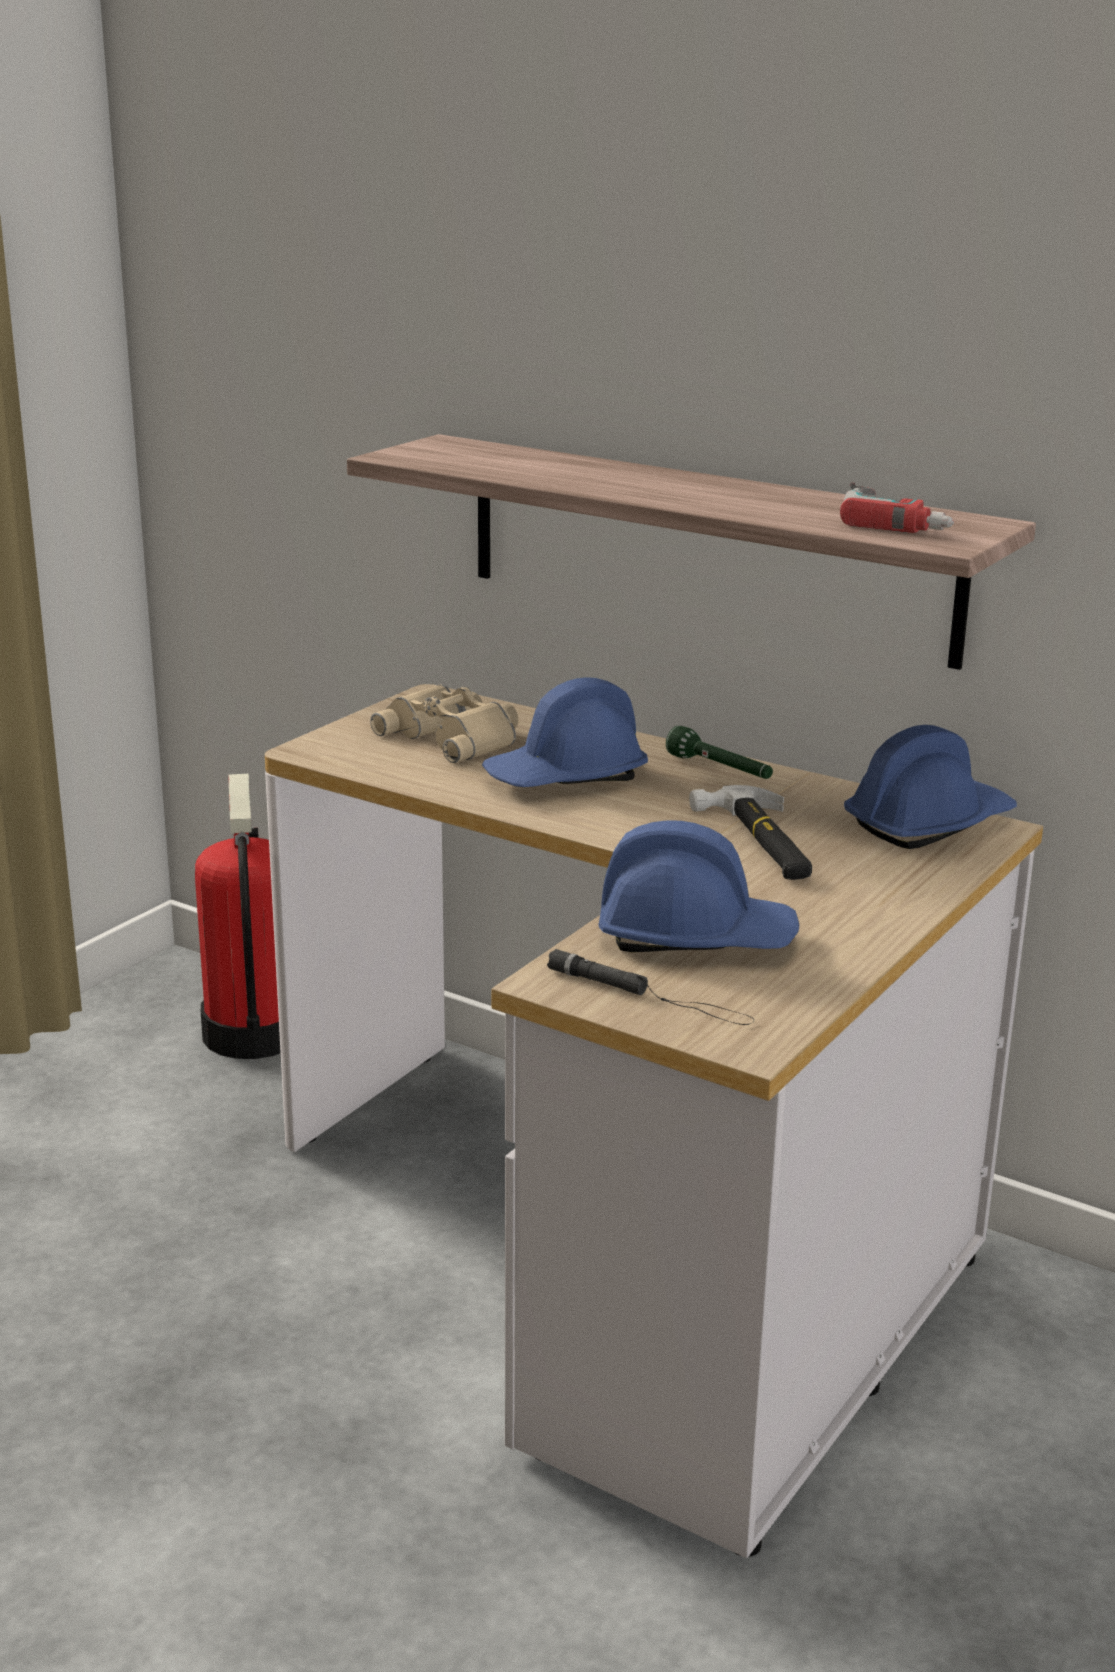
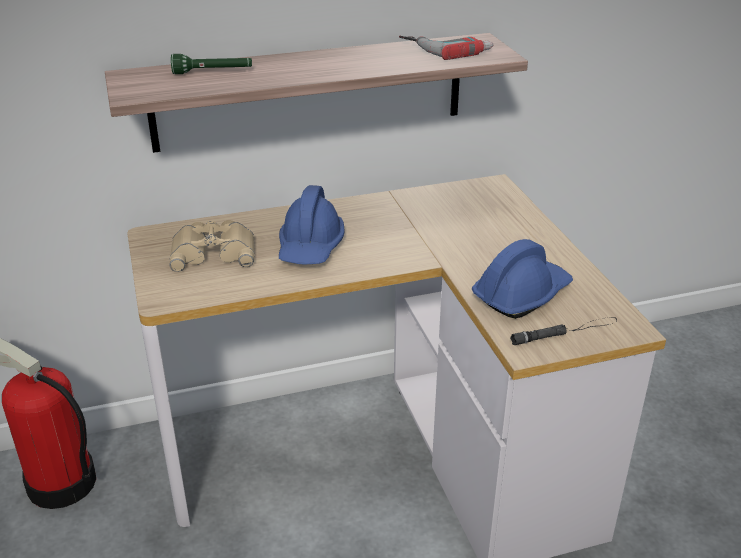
camera: 50 degrees left, 10 degrees up
(720, 770) = (358, 208): green flashlight -> green flashlight (213, 72)
(760, 841) = (445, 235): hammer -> none
(928, 824) = (475, 193): blue hard hat -> none

